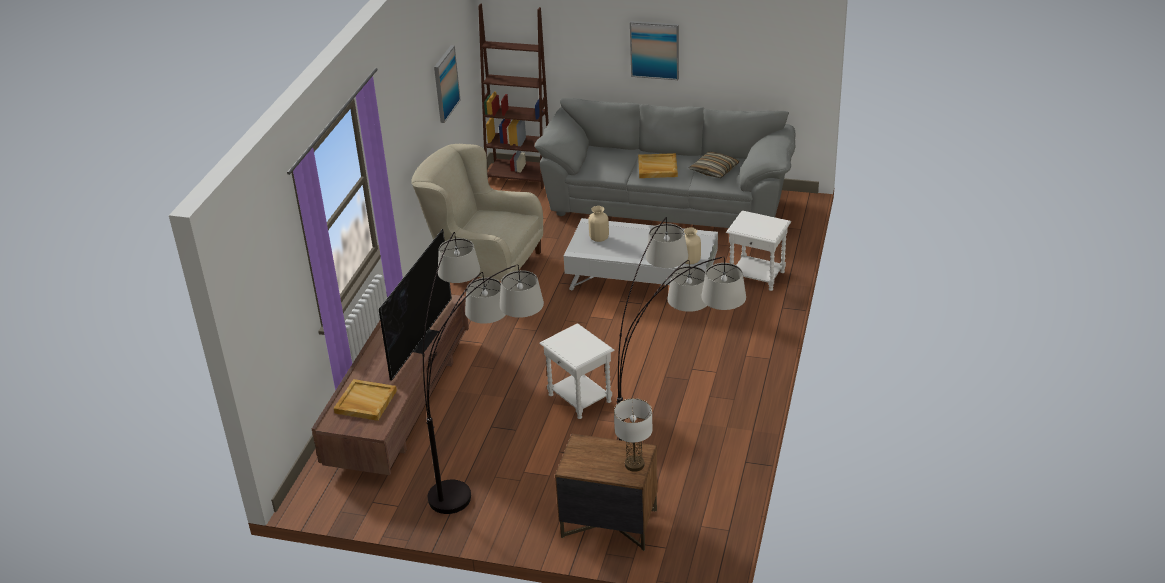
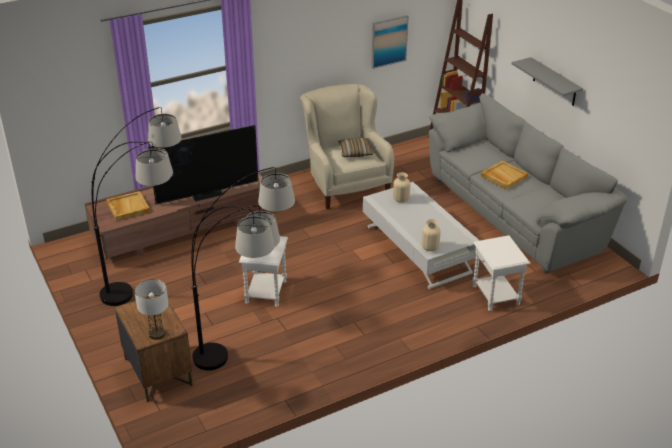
camera: 45 degrees right, 0 degrees up
(654, 50) = (554, 82): picture -> grey shelf
(714, 170) = (540, 200): pillow -> pillow (355, 152)

